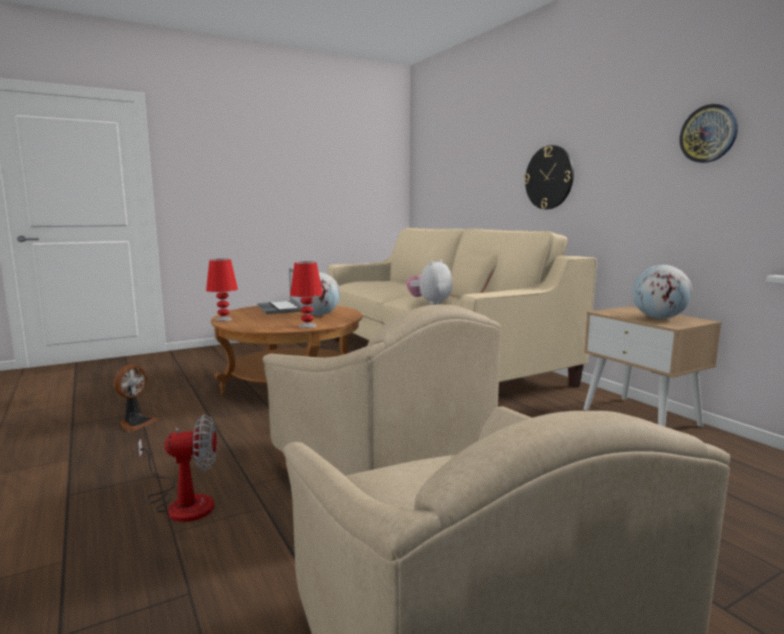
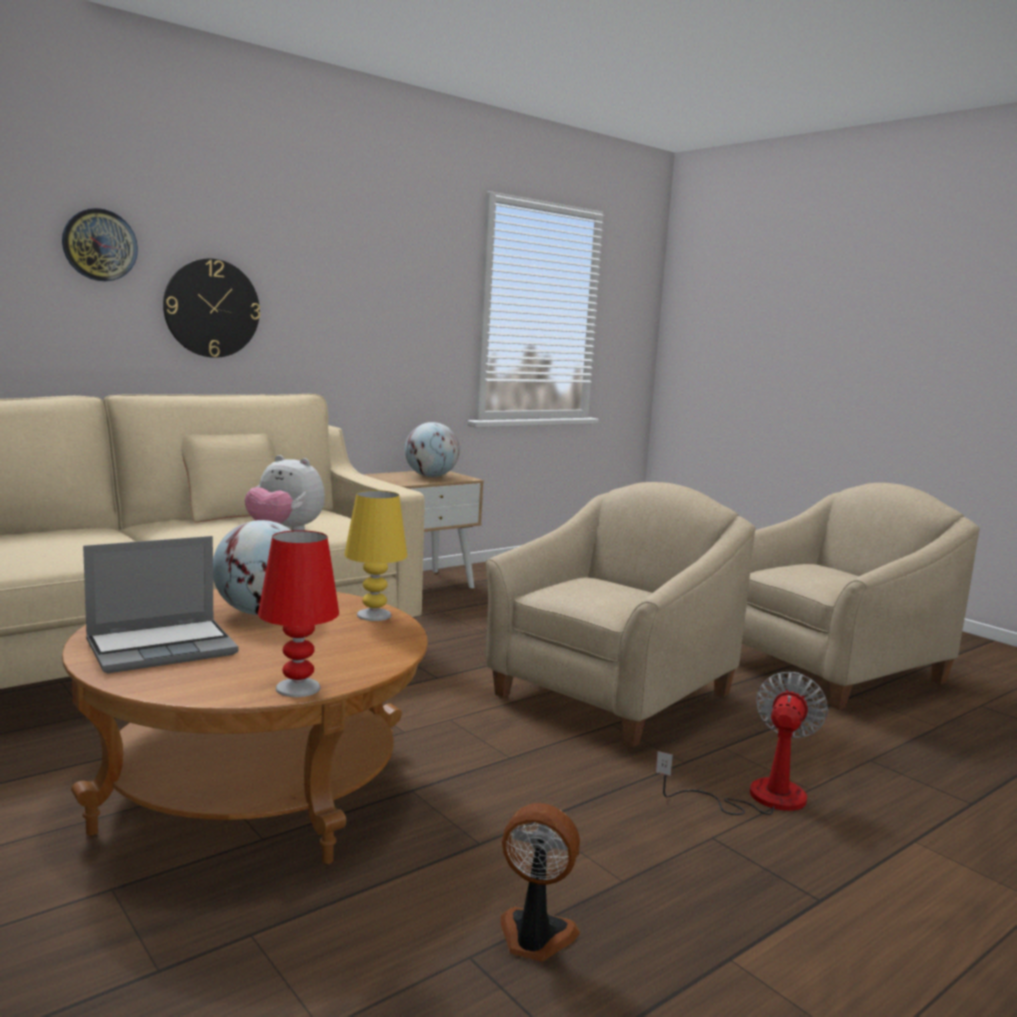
camera: 100 degrees left, 0 degrees up
(183, 503) = (757, 797): fan -> fan turned 45 degrees clockwise
(307, 326) = (374, 615): red table lamp -> yellow table lamp
(708, 134) = (416, 289): wall clock -> wall clock (99, 245)

